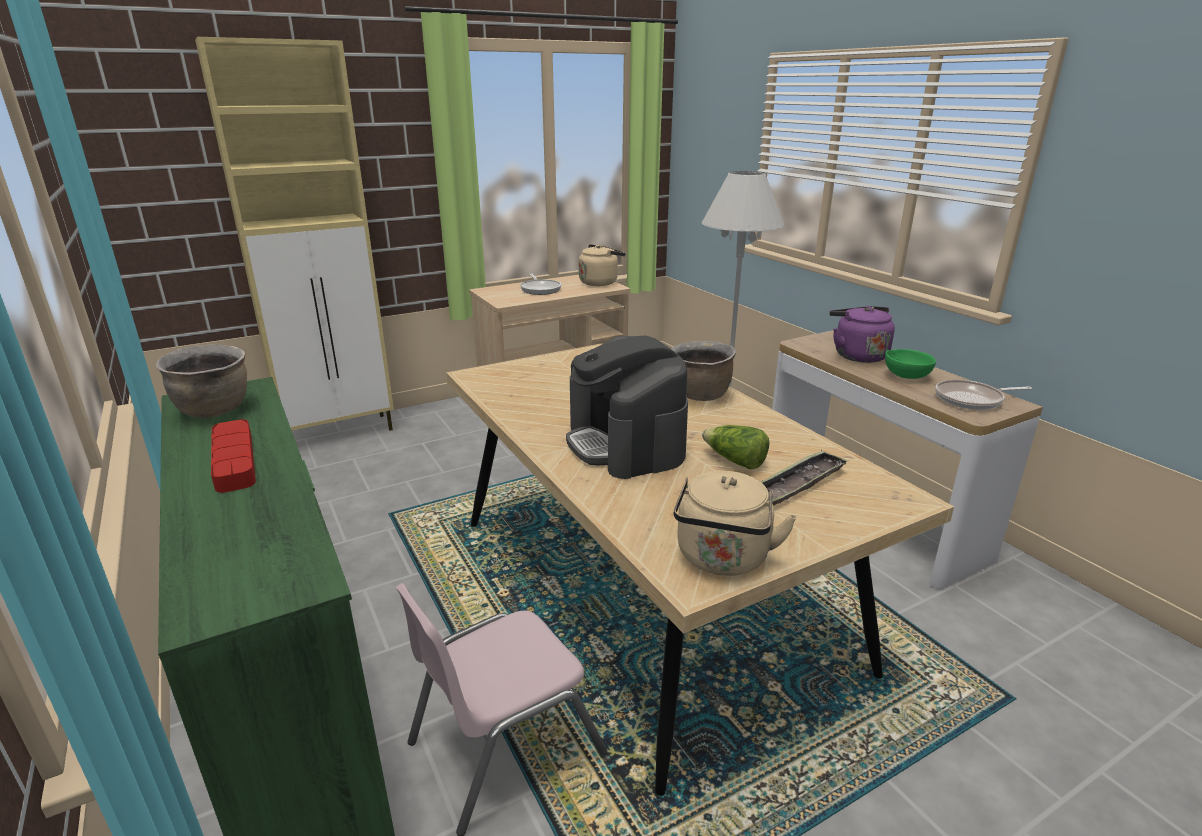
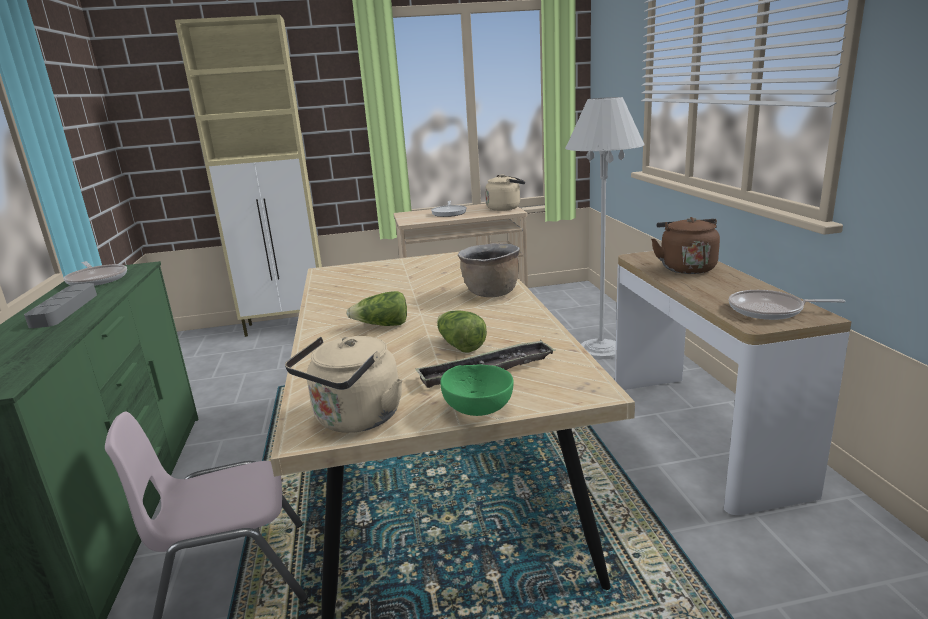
camera: 20 degrees right, 5 degrees down
(215, 410) = (97, 279): brown cooking pot -> frying pan
(234, 460) = (65, 310): red tray -> grey tray
(626, 444) = (382, 325): coffee machine -> lettuce
(857, 355) = (685, 268): purple kettle -> brown kettle
(905, 376) = (717, 287): green bowl -> green bowl (478, 408)

